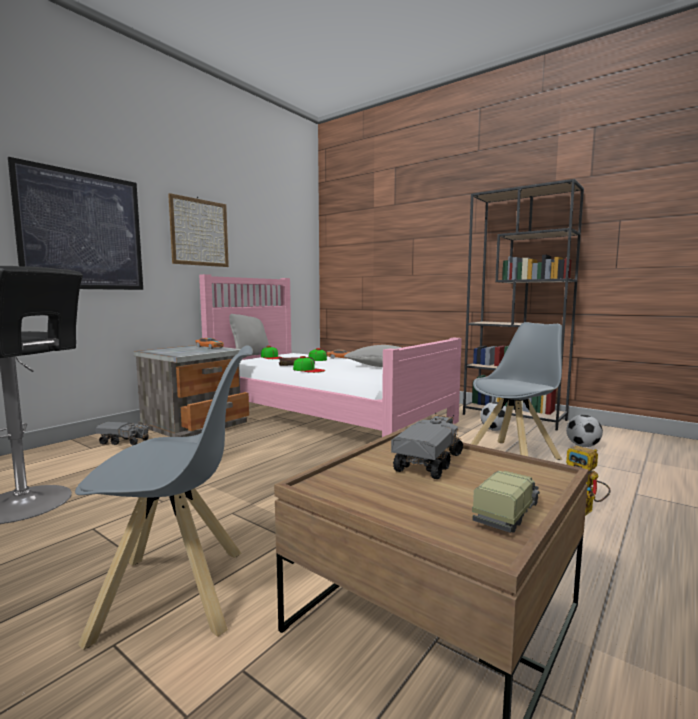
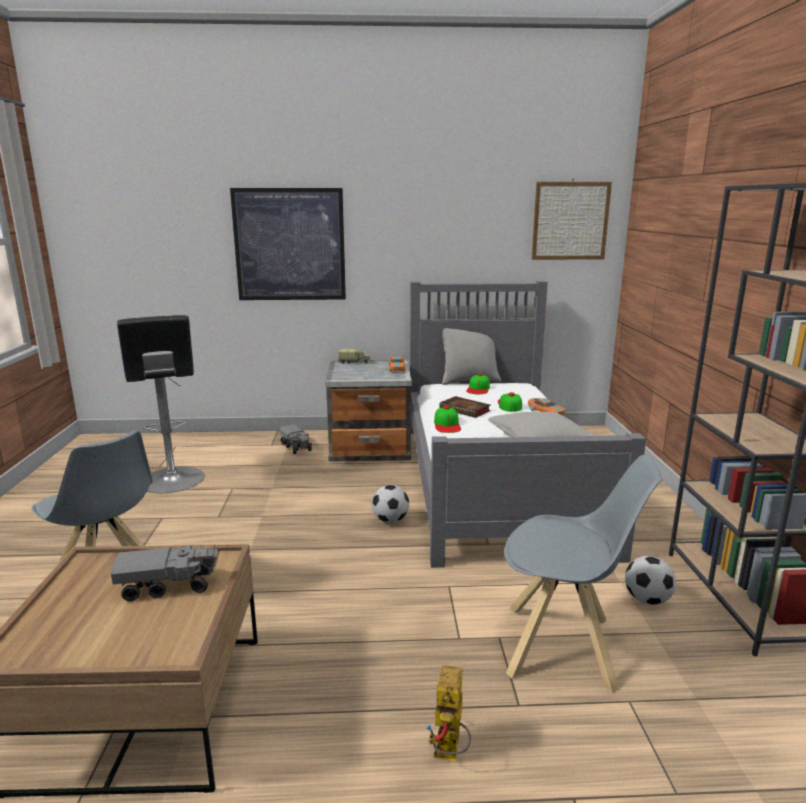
camera: 50 degrees right, 10 degrees up
(199, 231) = (417, 230): picture -> picture (570, 219)
(325, 415) = (494, 481): pink bed -> grey bed
(508, 513) = (71, 651): toy truck -> toy truck (354, 362)
(583, 446) = (716, 701): football -> football (390, 520)

